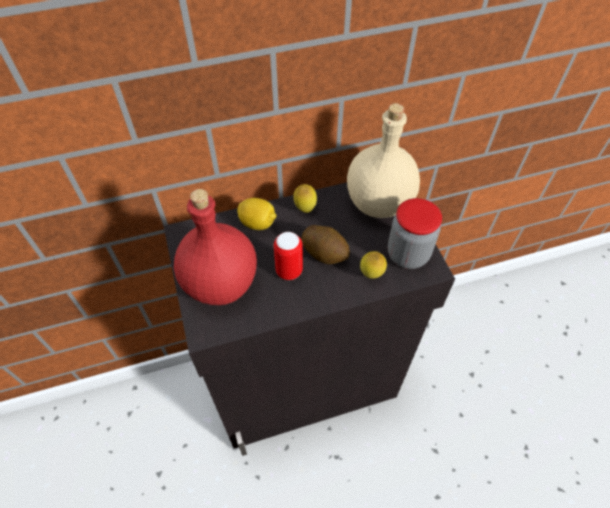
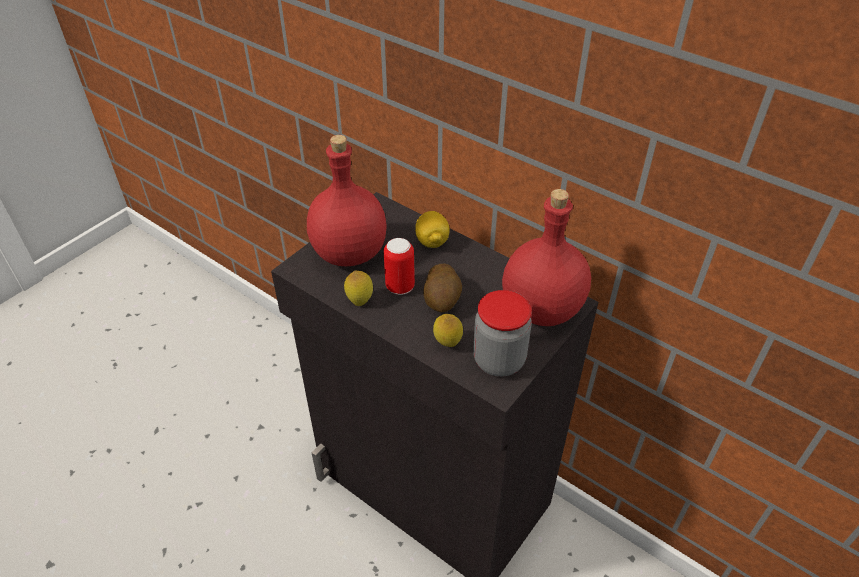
camera: 55 degrees right, 10 degrees down
(305, 209) = (479, 262): lemon -> lemon (360, 301)
(378, 204) = (540, 310): beige bottle -> red bottle

